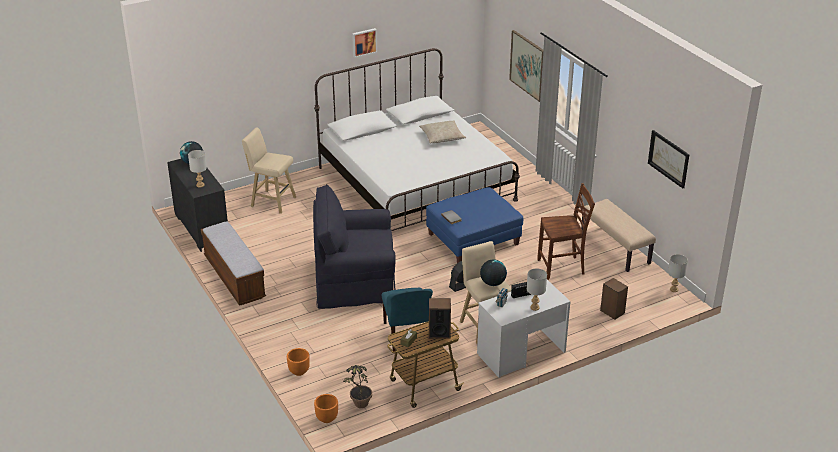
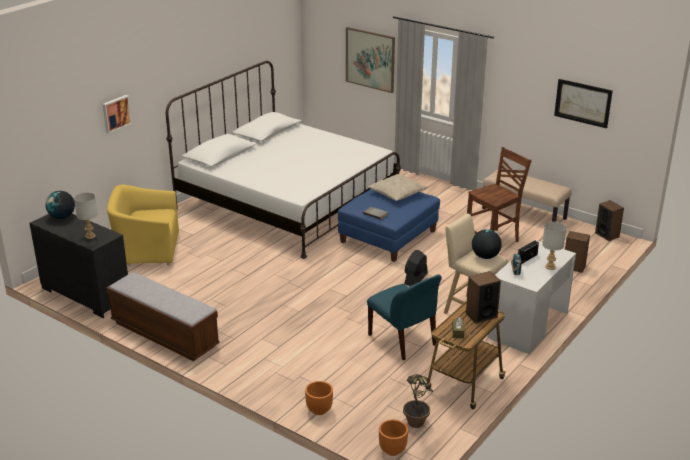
camera: 25 degrees left, 5 degrees down
(271, 201) = (147, 250): beige stool -> yellow armchair
(355, 281) = (303, 303): black armchair -> none
(364, 42) = (204, 59): picture -> picture (116, 113)
(442, 137) = (308, 145): beige pillow -> beige pillow (397, 193)
(674, 289) = (607, 235): grey table lamp -> speaker

